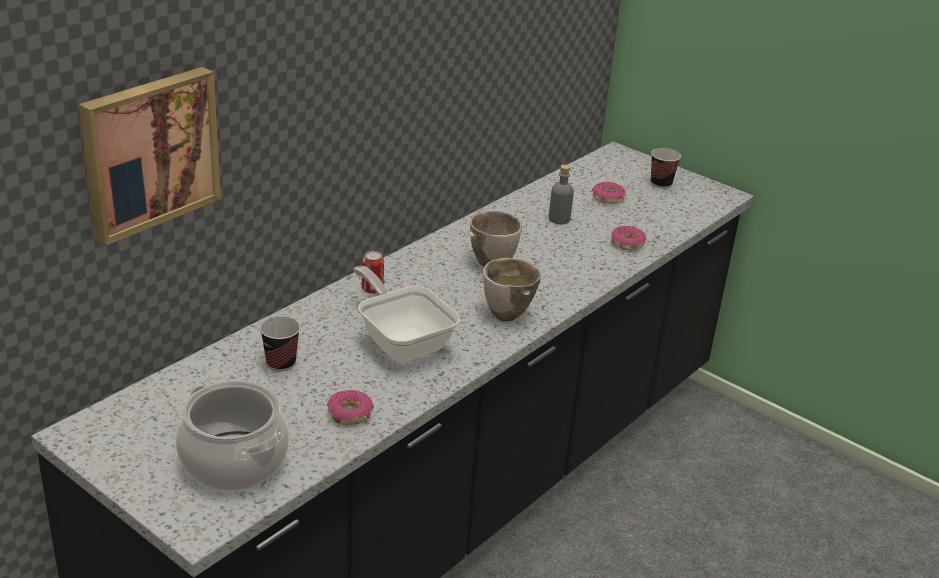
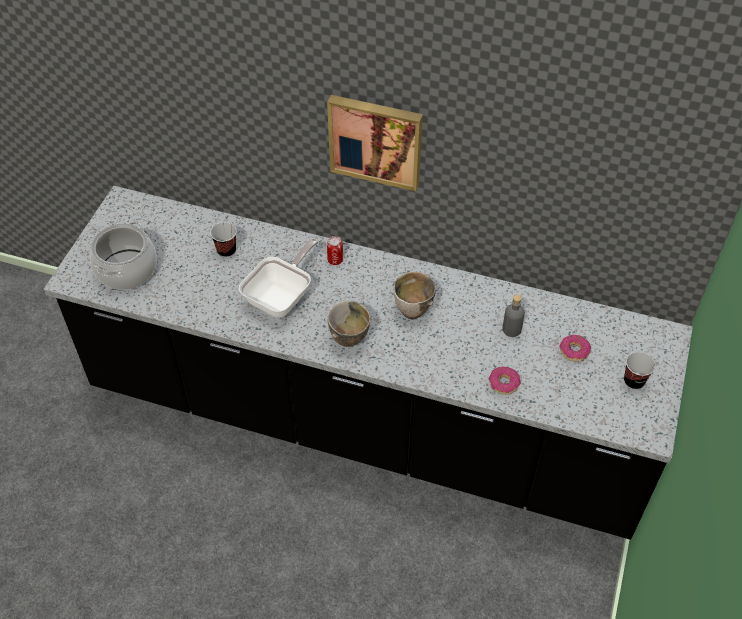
camera: 70 degrees right, 20 degrees up
(149, 152) = (186, 91): picture -> picture (376, 140)
(350, 414) = (193, 301): donut -> none

